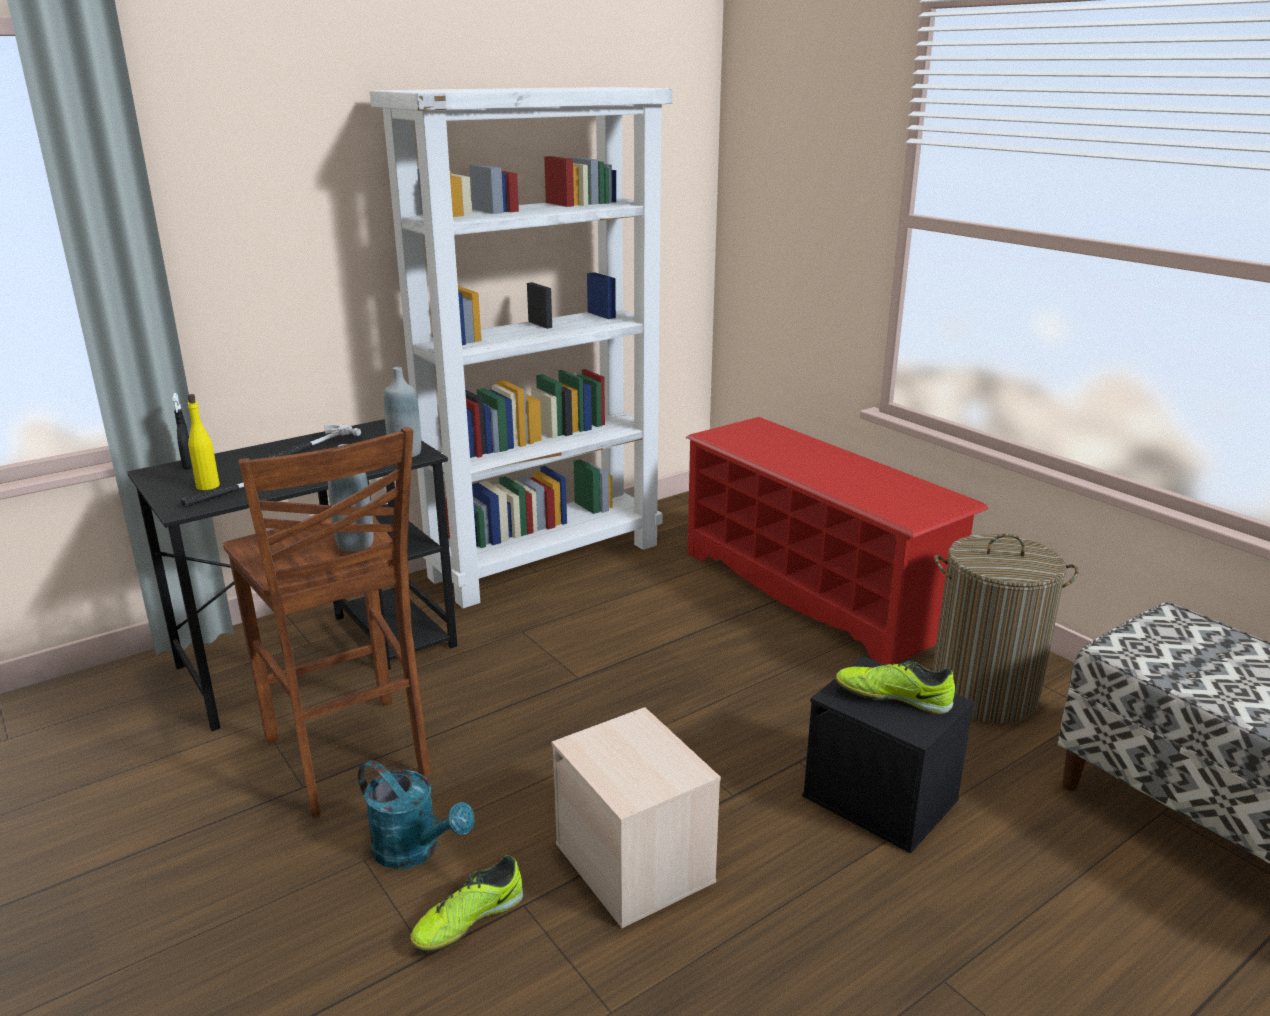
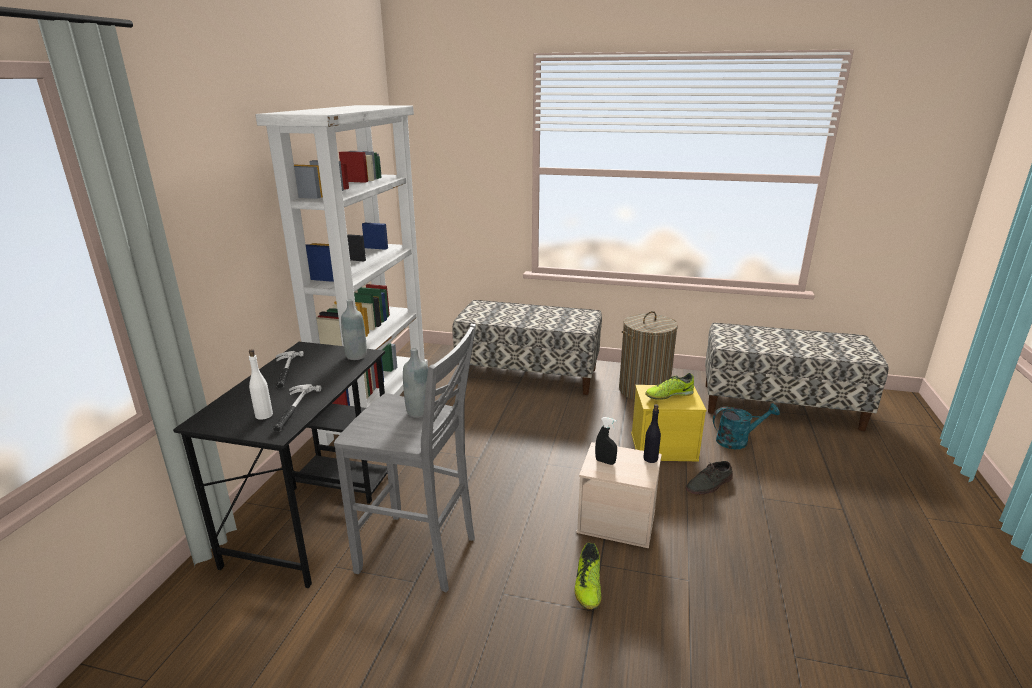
camera: 40 degrees left, 0 degrees up
(188, 465) = (218, 409): black spray bottle -> black spray bottle (605, 462)
(208, 486) = (264, 415): yellow bottle -> white bottle
(350, 759) = (420, 554): brown stool -> grey stool
(415, 851) = (520, 574): turquoise watering can -> turquoise watering can (737, 440)
(688, 774) = (650, 458): none -> black bottle
(814, 592) = (528, 374): red shoe rack -> bench
(873, 899) = (709, 484): none -> grey shoe
(882, 798) = (664, 446): black storage box -> yellow storage box

